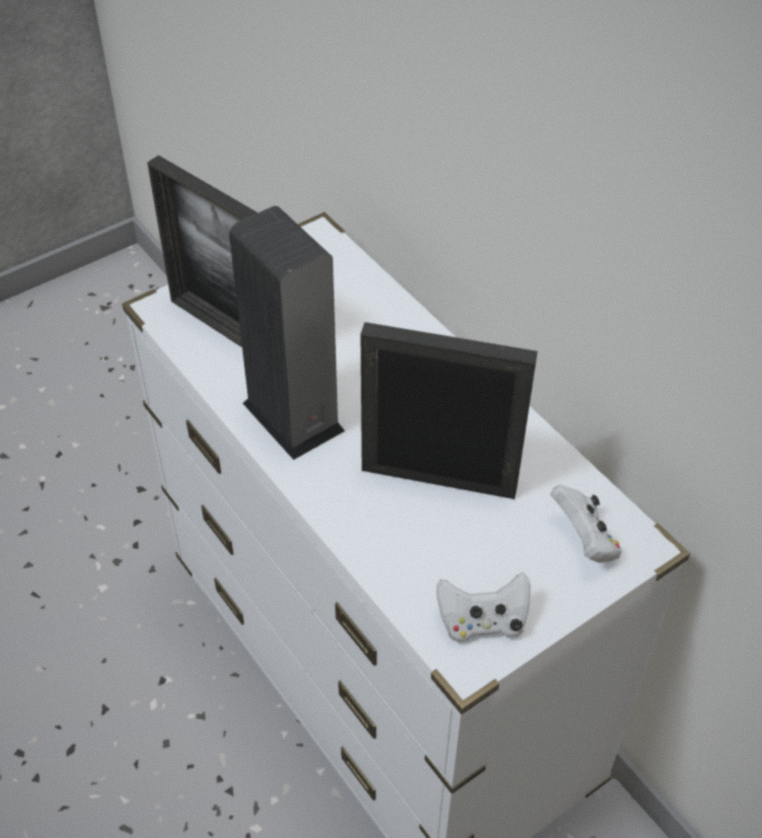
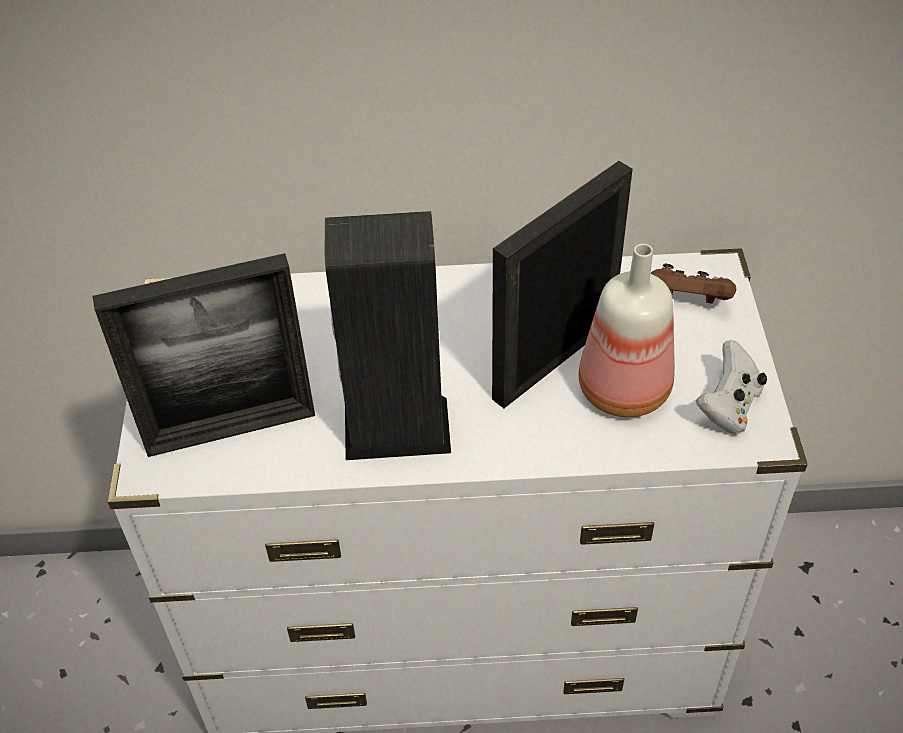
camera: 55 degrees left, 0 degrees up
(441, 541) = (625, 392): none -> bottle
(584, 540) = (688, 301): white game controller -> brown game controller

